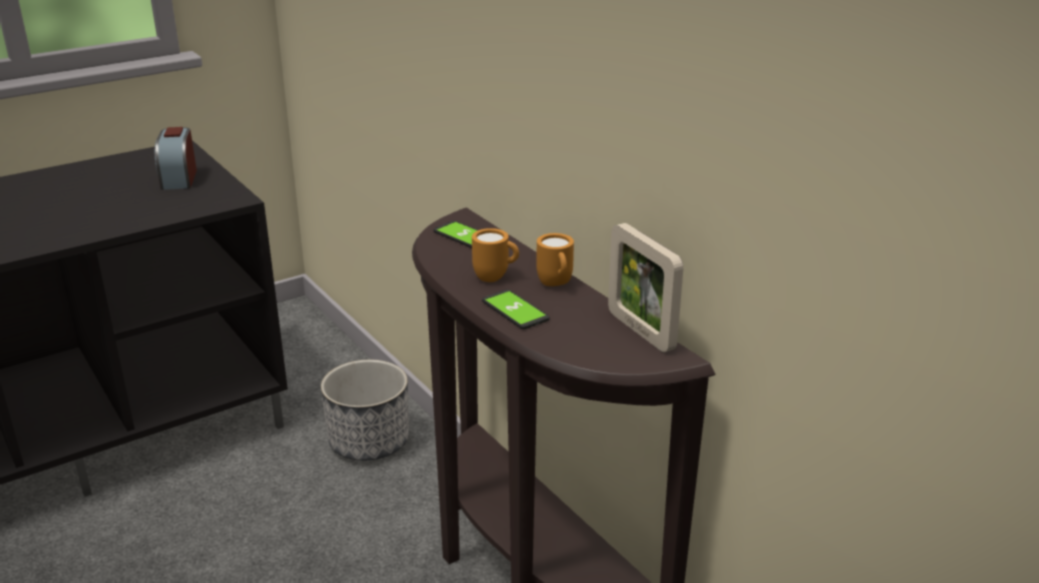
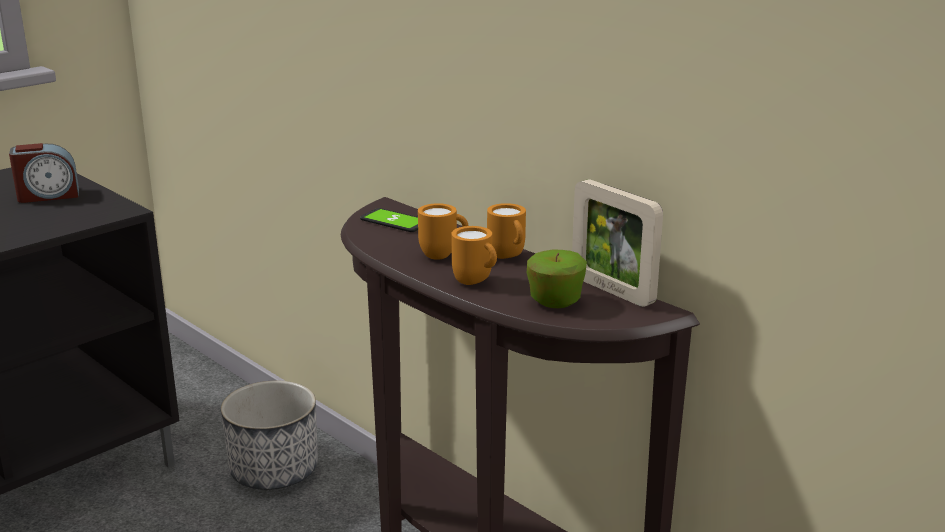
camera: 10 degrees left, 5 degrees down
(179, 179) = (48, 195): alarm clock -> alarm clock turned 90 degrees counterclockwise
(515, 310) = (476, 282): phone -> orange mug
(581, 338) = (555, 301): none -> apple

